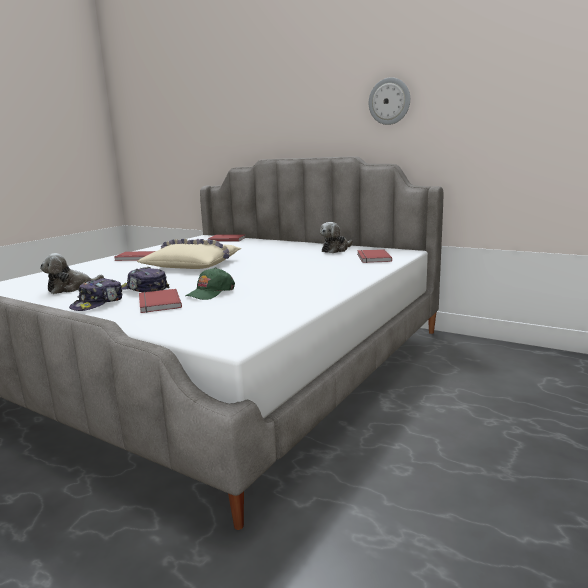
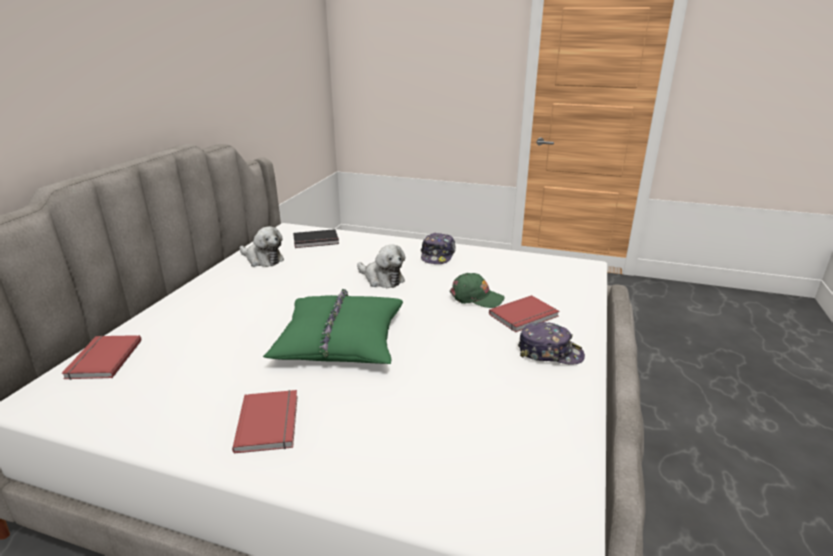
camera: 105 degrees left, 10 degrees up
(71, 288) = (502, 407): plush toy -> plush toy (382, 279)
(144, 289) = (481, 340): cap -> cap (438, 255)
(193, 264) = (340, 340): beige pillow -> green pillow
(372, 258) = (316, 241): red book -> black book
(389, 101) = (192, 67): wall clock -> none

